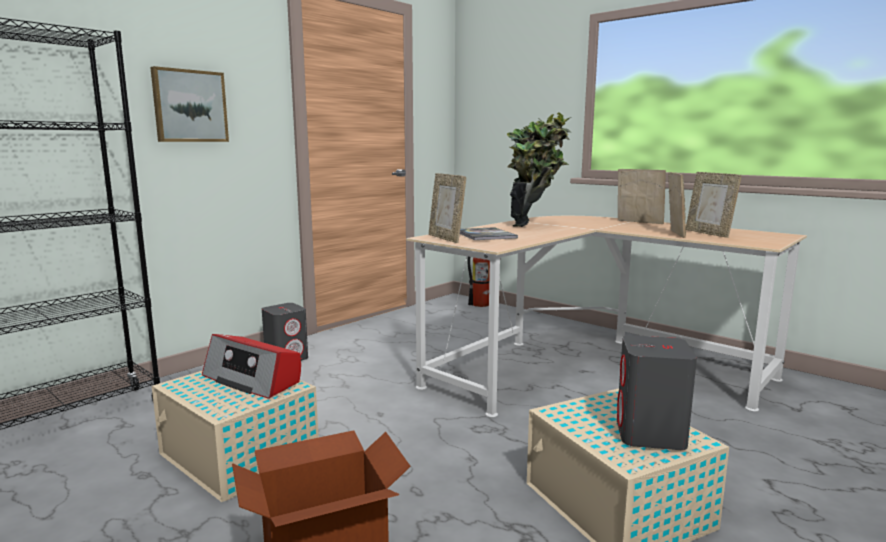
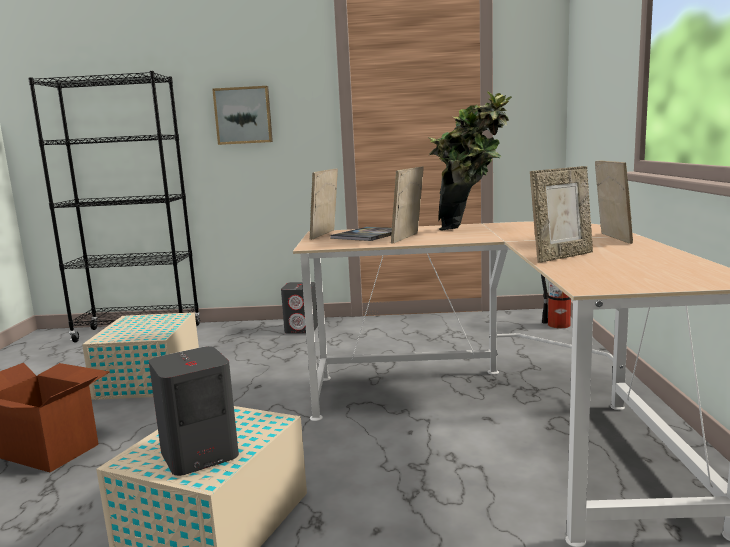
camera: 50 degrees right, 0 degrees up
(253, 379) = (157, 326): radio -> none
(708, 233) = (613, 262): picture frame -> picture frame (408, 238)

